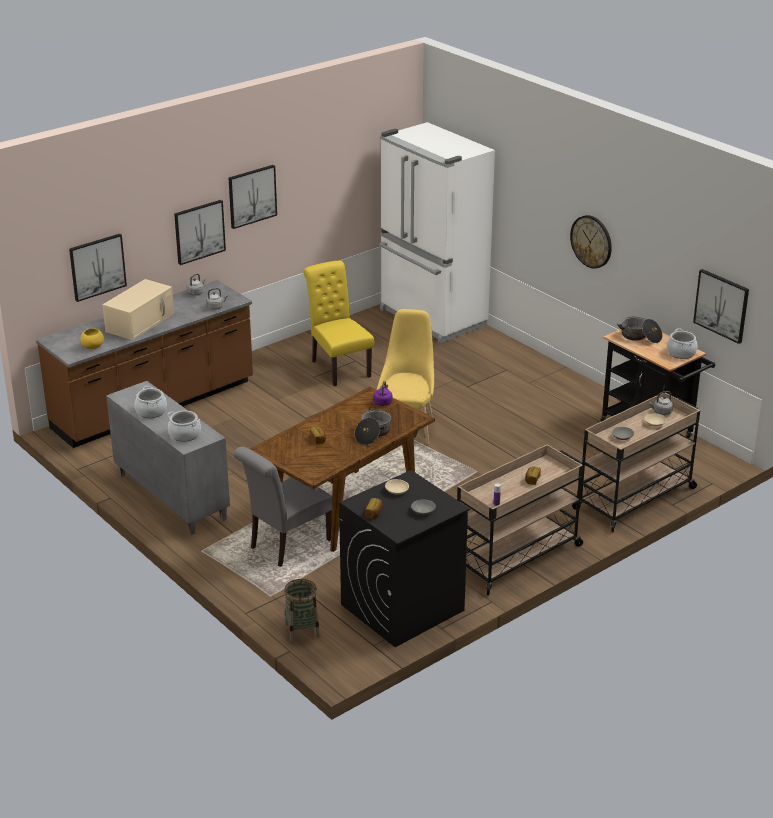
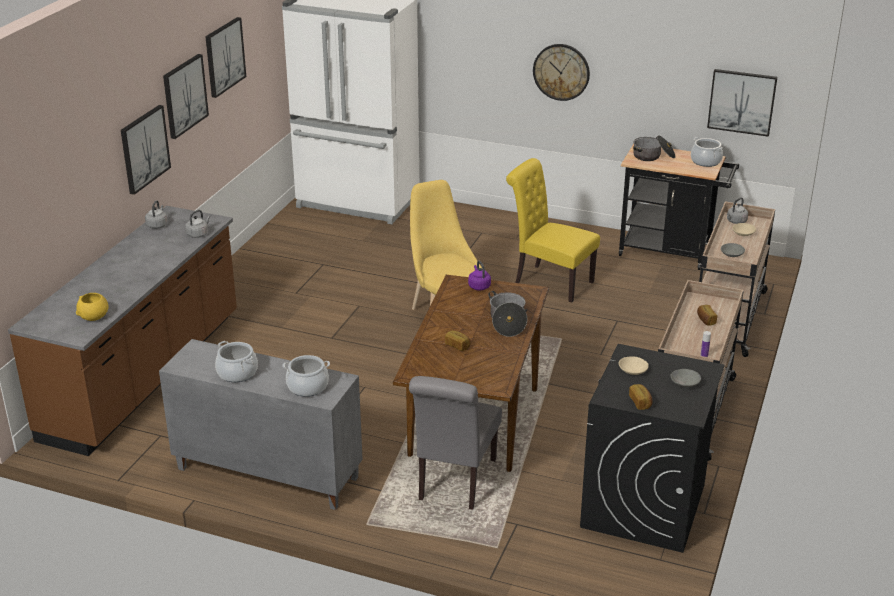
camera: 30 degrees left, 0 degrees up
(97, 266) = (56, 215): picture -> picture (224, 56)
(140, 322) = (124, 273): beige microwave -> none
(302, 630) = (571, 574): basket -> none
(338, 367) = (312, 275): yellow chair -> yellow chair (549, 281)

